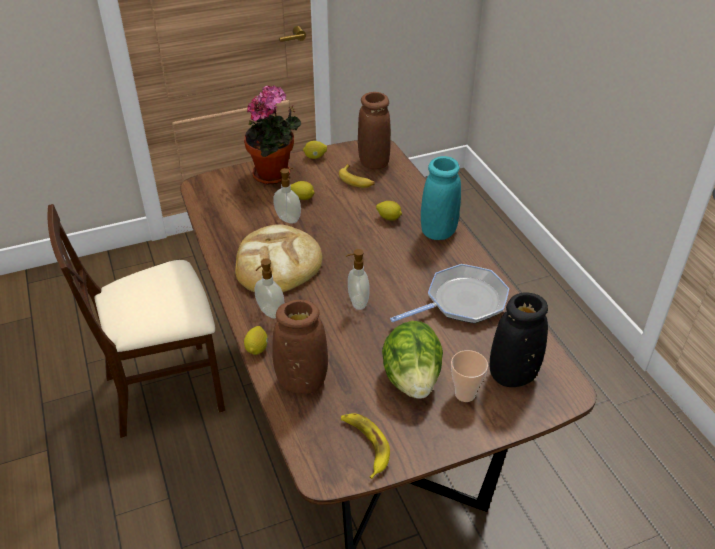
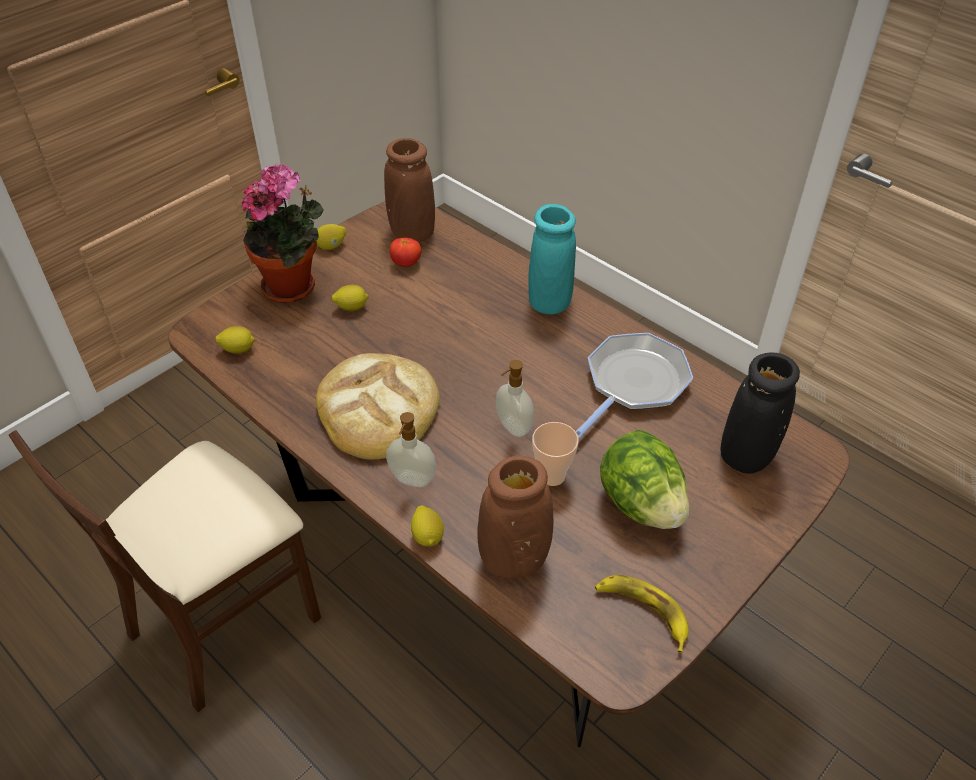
camera: 25 degrees left, 5 degrees up
(288, 218) = (352, 342): soap dispenser -> none
(356, 180) = (406, 263): banana -> tomato
(389, 218) = (479, 302): lemon -> lemon (238, 349)
(465, 394) = (711, 500): cup -> cup (552, 476)

